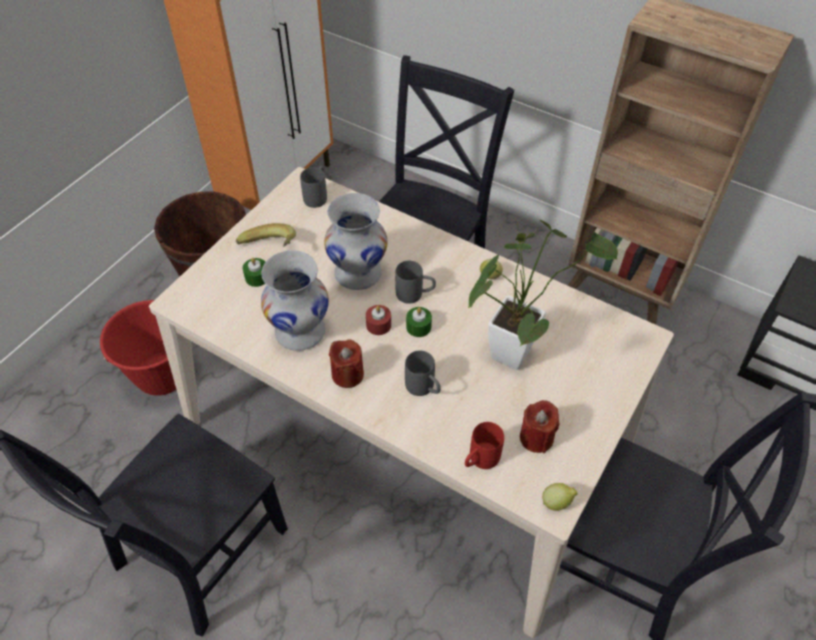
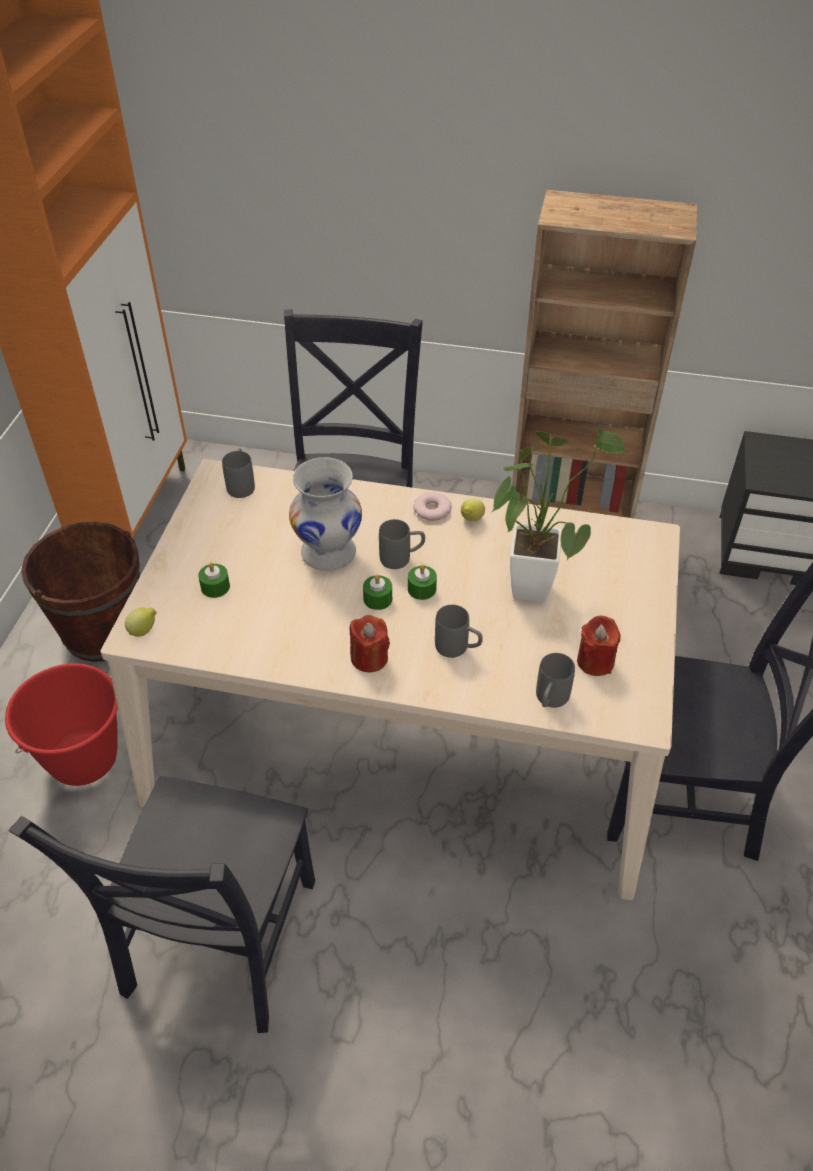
camera: 20 degrees left, 5 degrees down
(269, 250) = (215, 555): banana -> none
(299, 331) = (293, 629): white vase -> none
(378, 325) = (377, 599): red candle -> green candle
(460, 259) = (432, 509): none -> donut
(479, 460) = (549, 700): red mug -> grey mug
(557, 502) = (645, 716): lemon -> lemon (144, 630)

